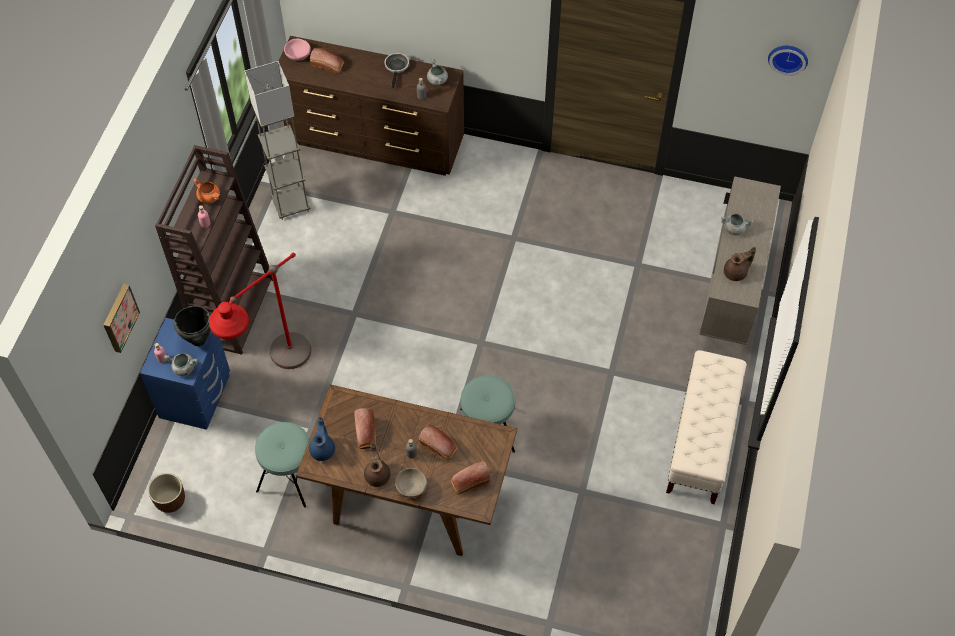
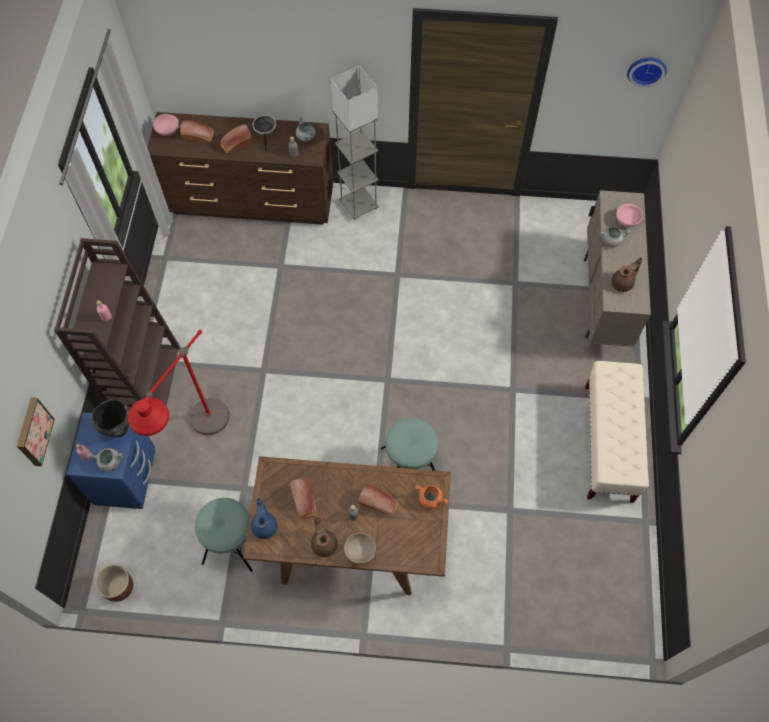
camera: 10 degrees left, 5 degrees up
(210, 197) = (106, 288): orange cooking pot -> orange cooking pot (431, 499)
(291, 204) = (184, 273): grey floor lamp -> grey floor lamp (358, 205)
(469, 482) = (416, 536): bread -> bread (236, 144)
(755, 210) = (627, 220): none -> pink bowl

